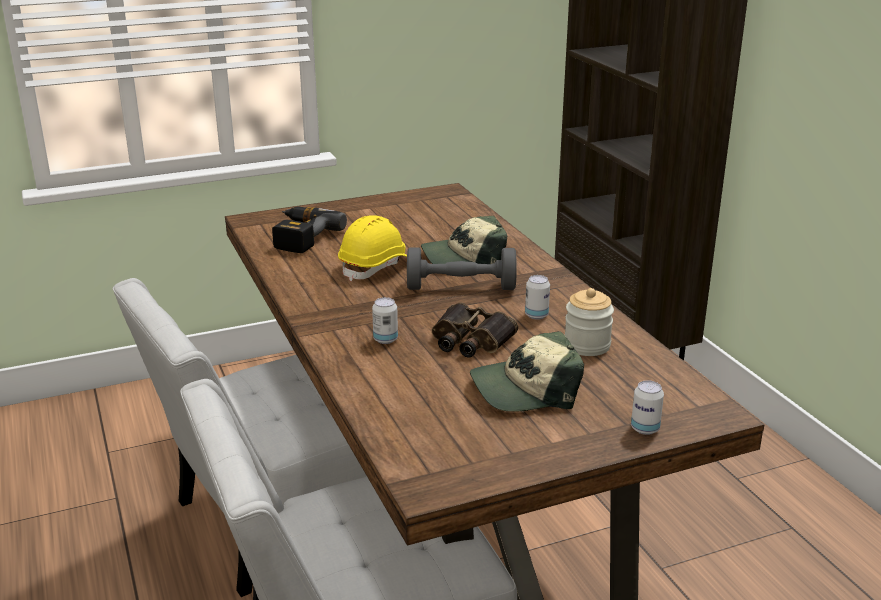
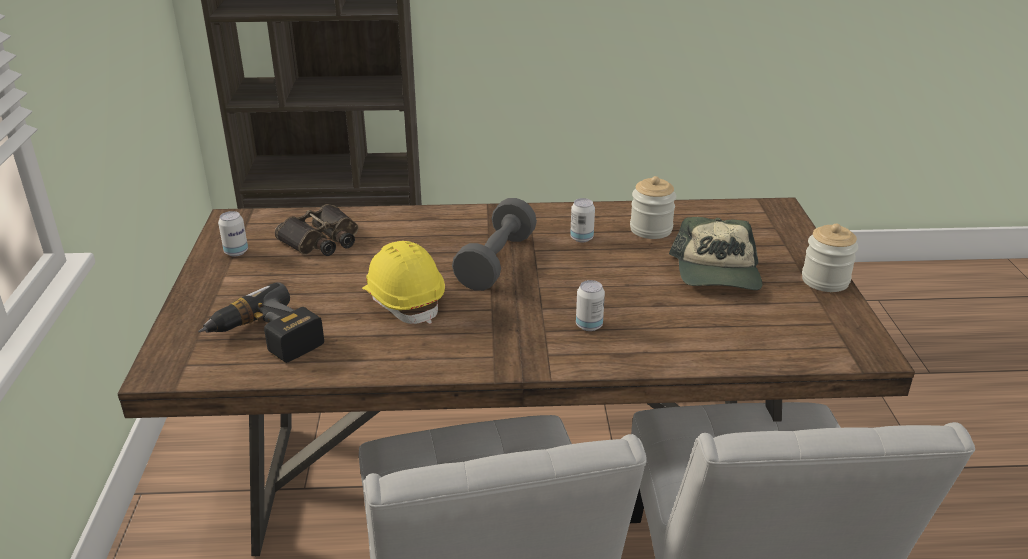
camera: 70 degrees left, 5 degrees up
(464, 258) = (427, 247): cap -> none
(469, 340) = (613, 280): binoculars -> binoculars (322, 240)
(561, 454) = (825, 280): none -> jar
(645, 429) = (793, 239): can -> can (236, 252)

